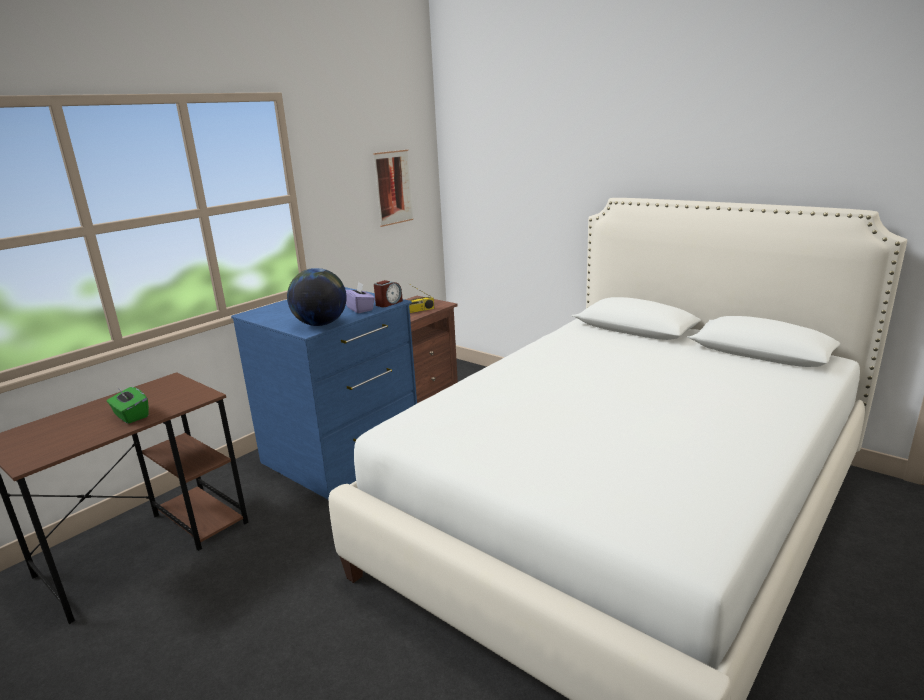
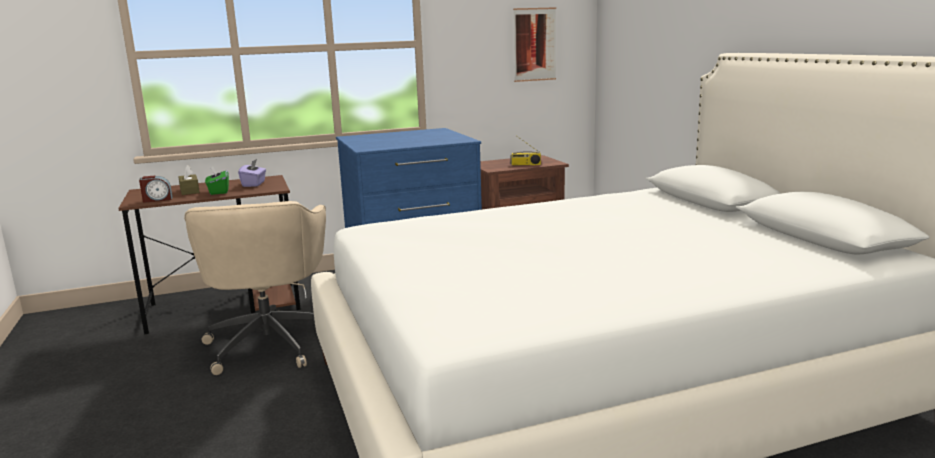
camera: 30 degrees right, 5 degrees down
(84, 423) = (189, 191): none -> brown tissue box
(258, 577) = (269, 343): none -> beige office chair
(320, 324) = (382, 146): globe -> none
(360, 309) = (430, 141): purple tissue box -> purple tissue box (254, 184)
(388, 303) = (459, 140): alarm clock -> alarm clock (157, 199)

